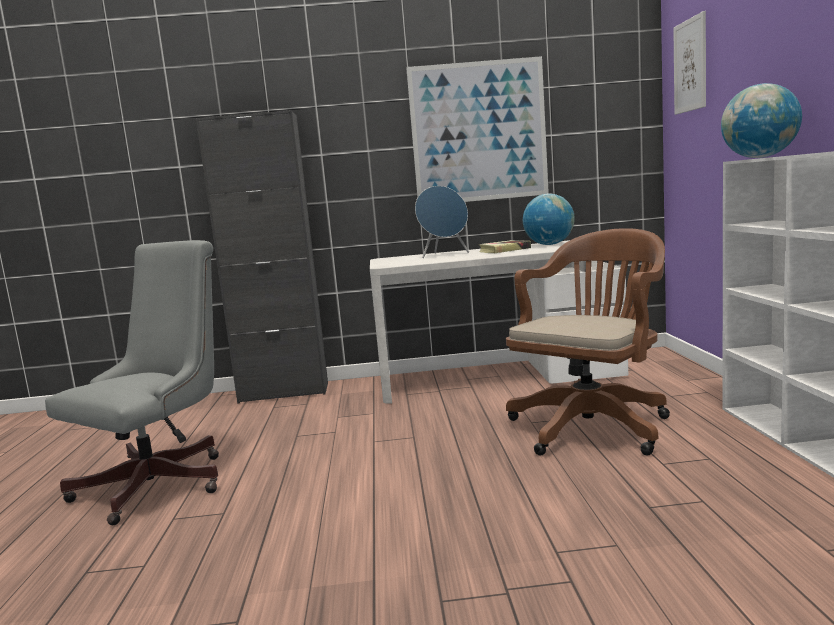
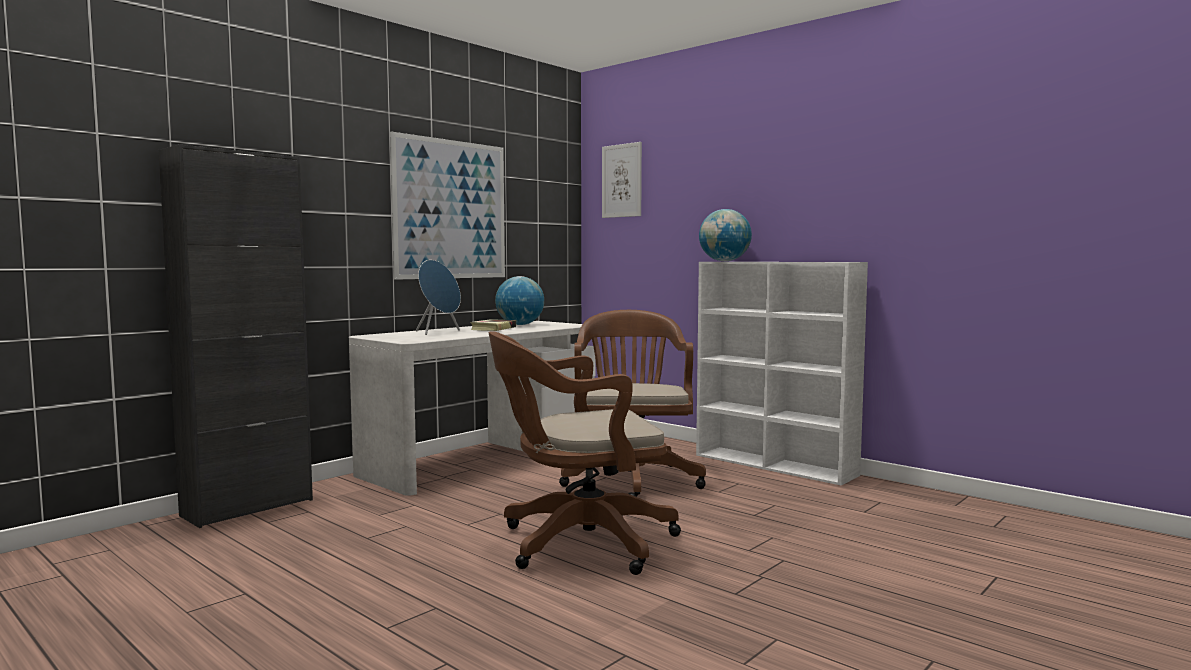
camera: 45 degrees left, 5 degrees down
(163, 482) = (288, 609): grey office chair -> none
(415, 486) = (578, 543): none -> brown office chair

